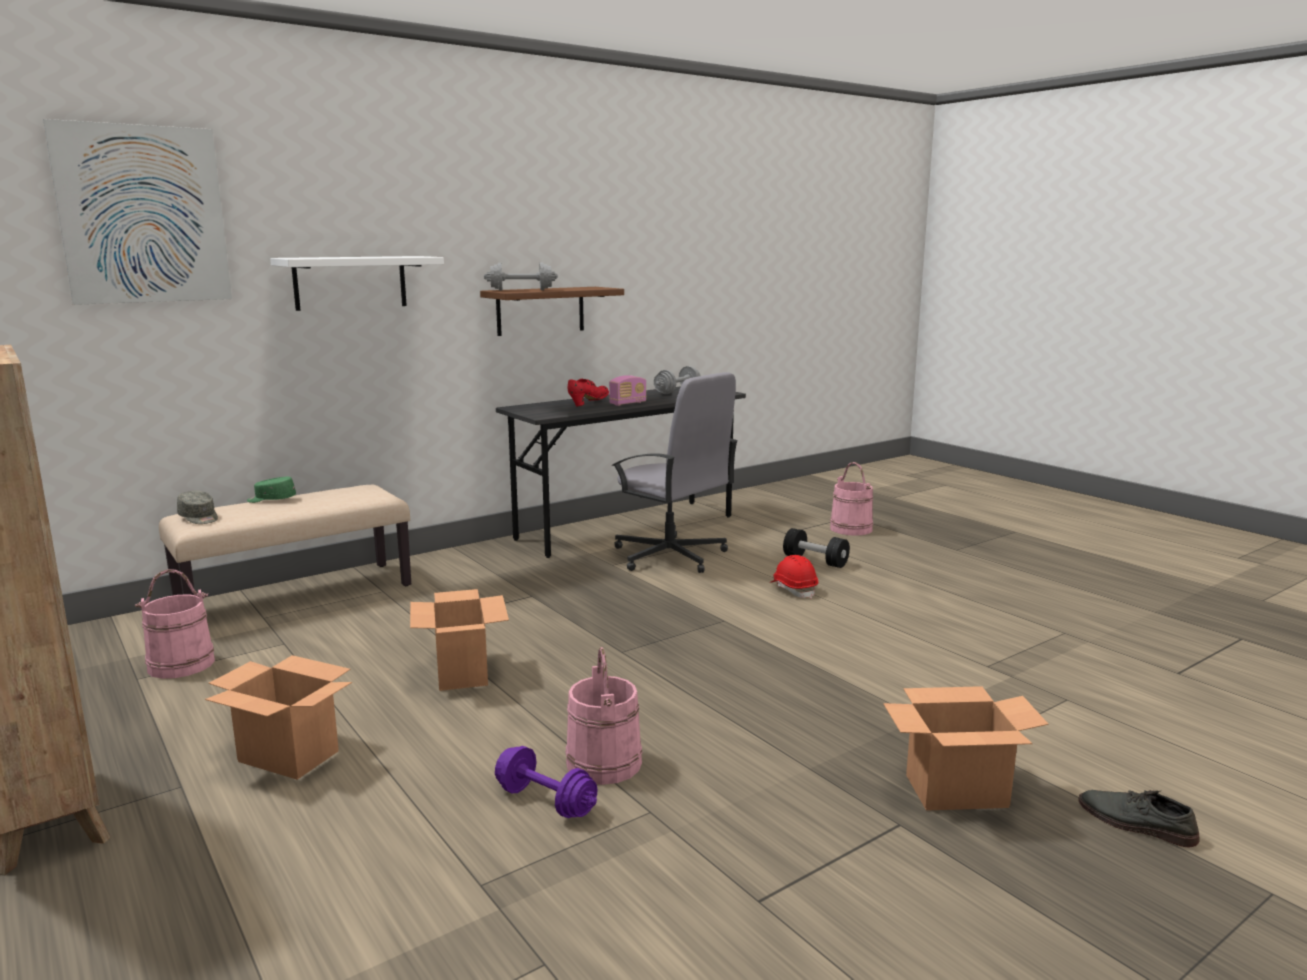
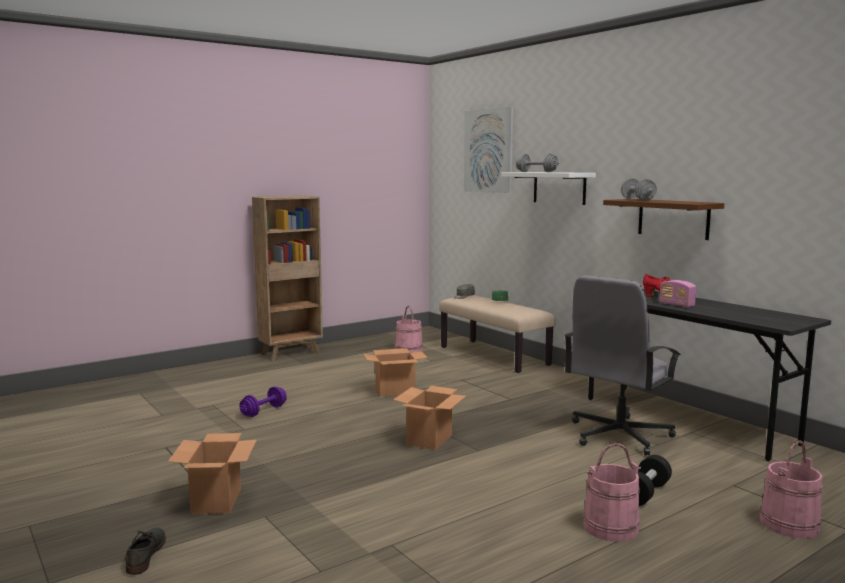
camera: 90 degrees right, 5 degrees down
(287, 756) = (320, 373): cardboard box -> cardboard box (429, 439)
(603, 763) = (291, 420): pink bucket -> pink bucket (610, 527)
(677, 391) = (765, 314): grey dumbbell -> grey dumbbell (536, 172)
(793, 589) = (556, 478): red hard hat -> none
(1135, 823) = (145, 554): grey shoe -> grey shoe turned 45 degrees counterclockwise

